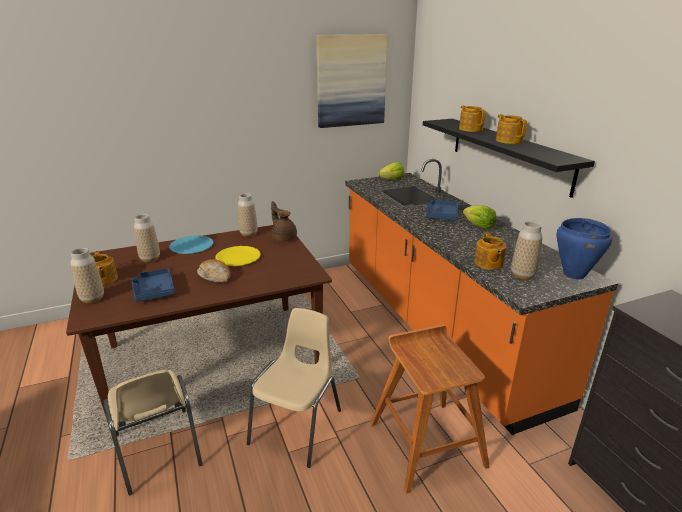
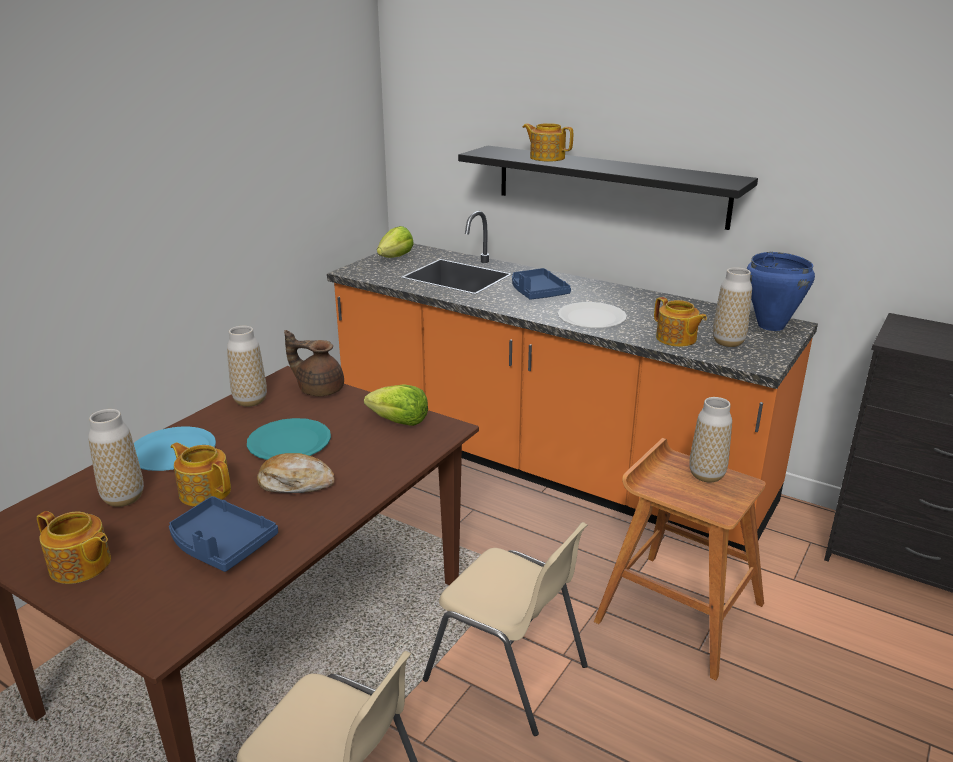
camera: 35 degrees left, 0 degrees up
(92, 299) = (115, 604): vase -> vase (706, 475)
(238, 257) = (289, 442): yellow plate -> turquoise plate
(298, 426) = (508, 674): beige chair -> beige chair turned 135 degrees clockwise
(351, 81) = (306, 101): picture -> none
(452, 237) = (591, 318): none -> white plate
(478, 226) = (600, 296): lettuce -> lettuce (399, 422)
(508, 140) = (624, 167): teapot -> teapot (205, 491)

